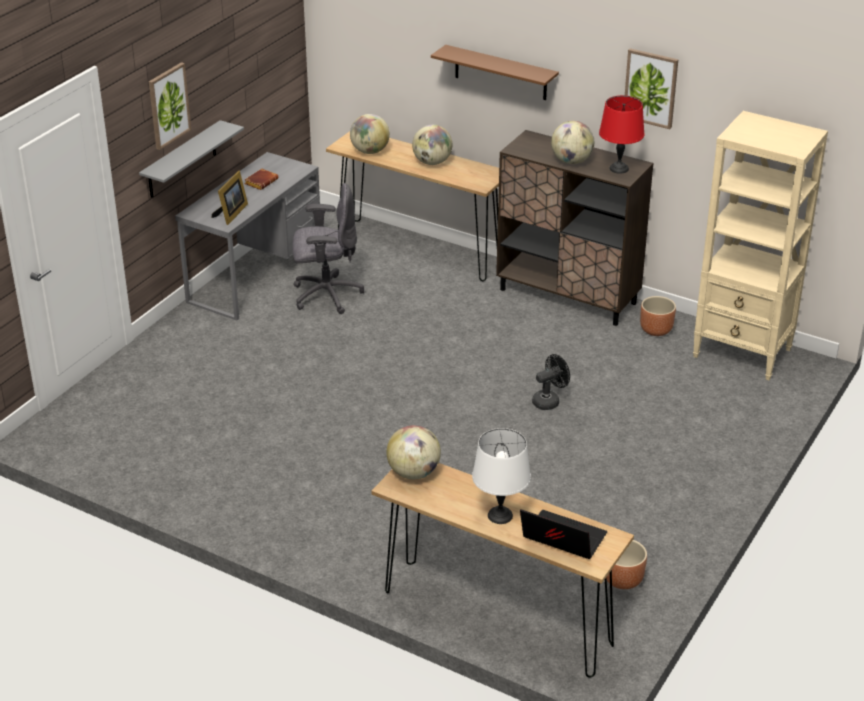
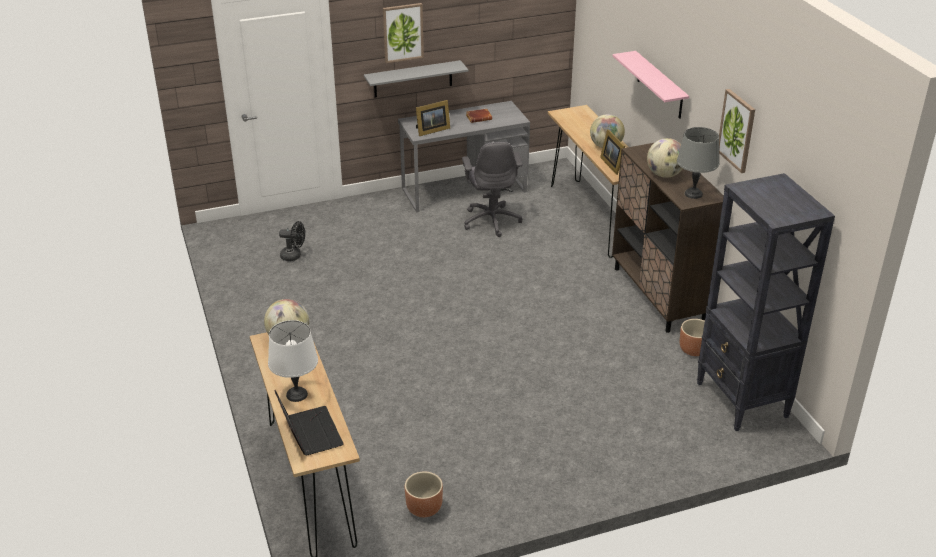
camera: 40 degrees right, 0 degrees up
(326, 295) = (491, 220): grey office chair -> grey office chair turned 45 degrees clockwise
(370, 151) = (573, 123): globe -> none
(462, 177) = (612, 164): none -> picture frame
(500, 73) = (660, 85): brown shelf -> pink shelf
(549, 401) = (544, 360): black fan -> black fan (294, 256)
(619, 169) = (693, 194): red table lamp -> grey table lamp
(743, 353) = (742, 400): beige bookcase -> black bookcase

